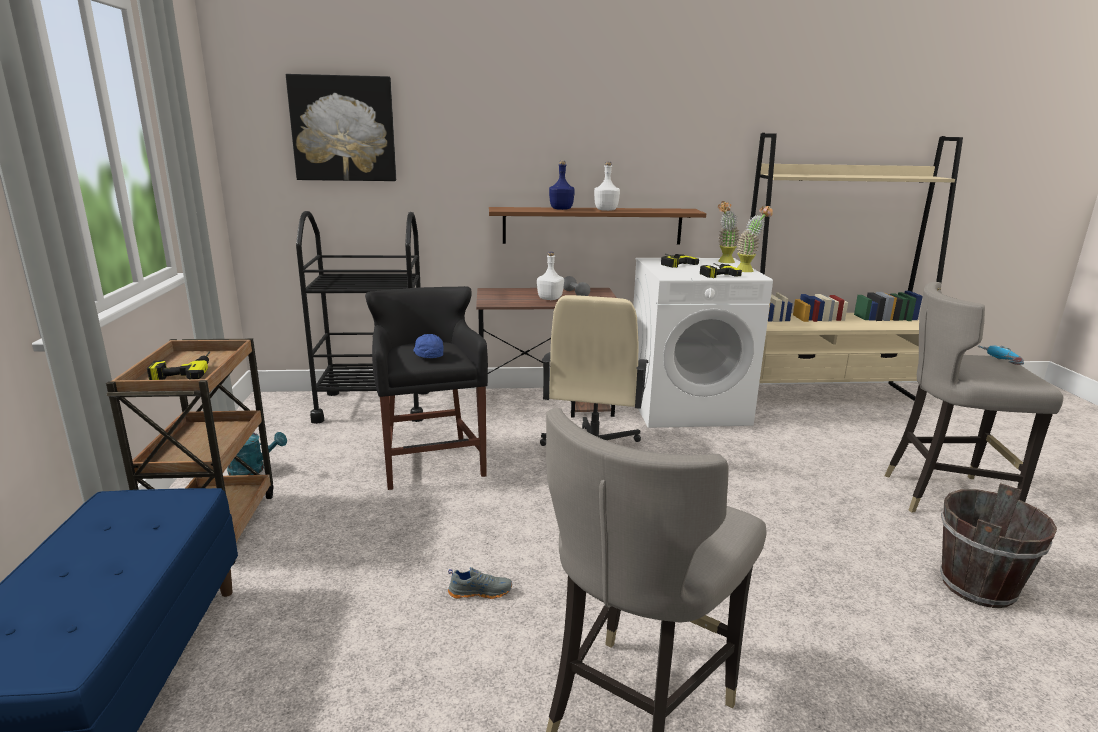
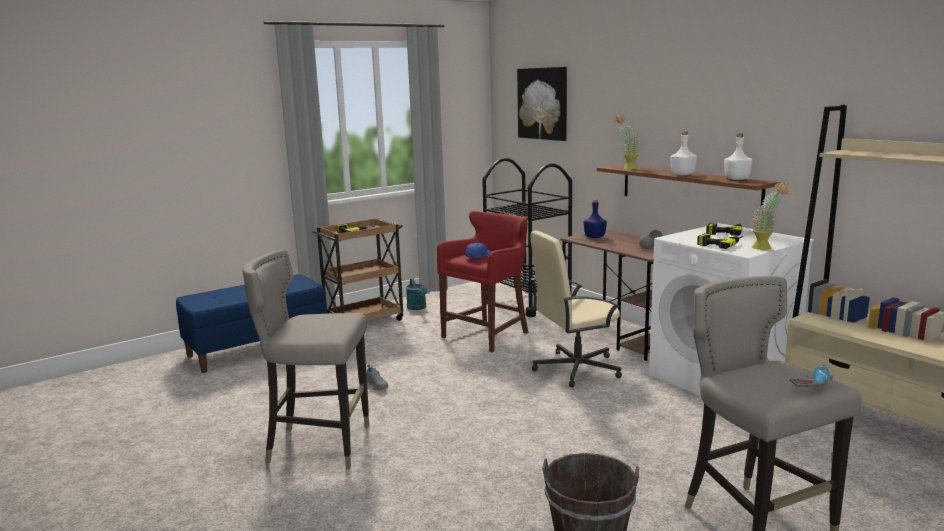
camera: 60 degrees right, 5 degrees down
(430, 460) = (488, 334): black stool -> red stool
(550, 298) = (621, 244): white bottle -> white bottle (737, 179)
(560, 209) = (653, 170): blue bottle -> blue bottle (594, 237)
(724, 262) = (779, 240): potted plant -> potted plant (626, 168)

